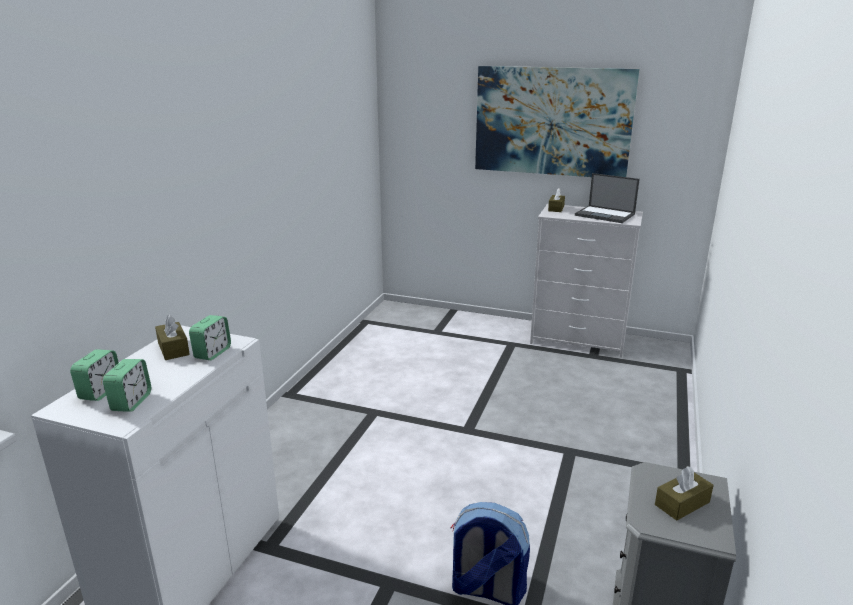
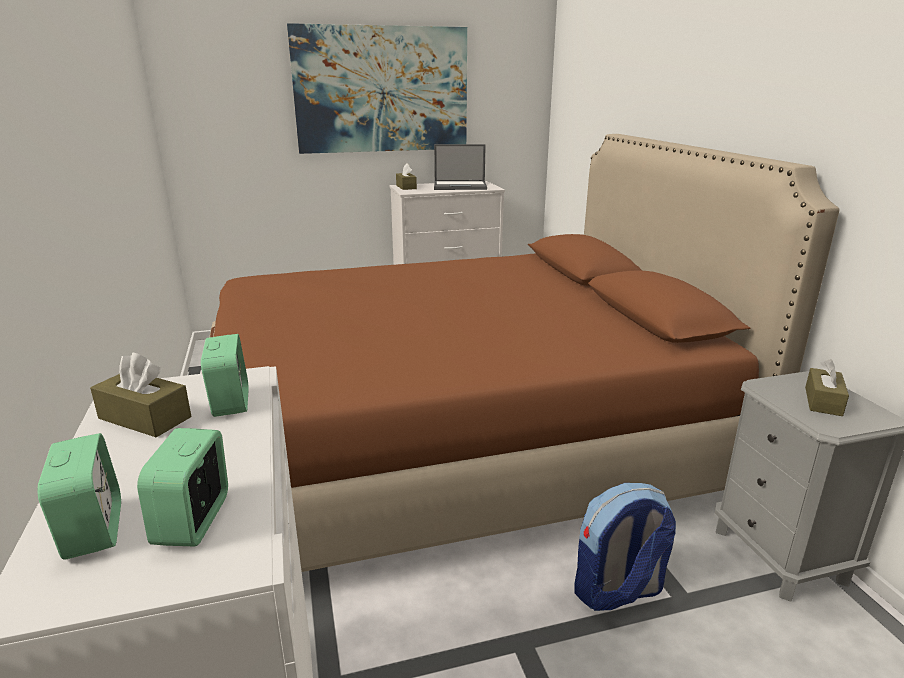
camera: 35 degrees left, 0 degrees up
(131, 402) = (194, 520): alarm clock -> alarm clock turned 150 degrees counterclockwise
(485, 437) = (456, 442): none -> brown bed

